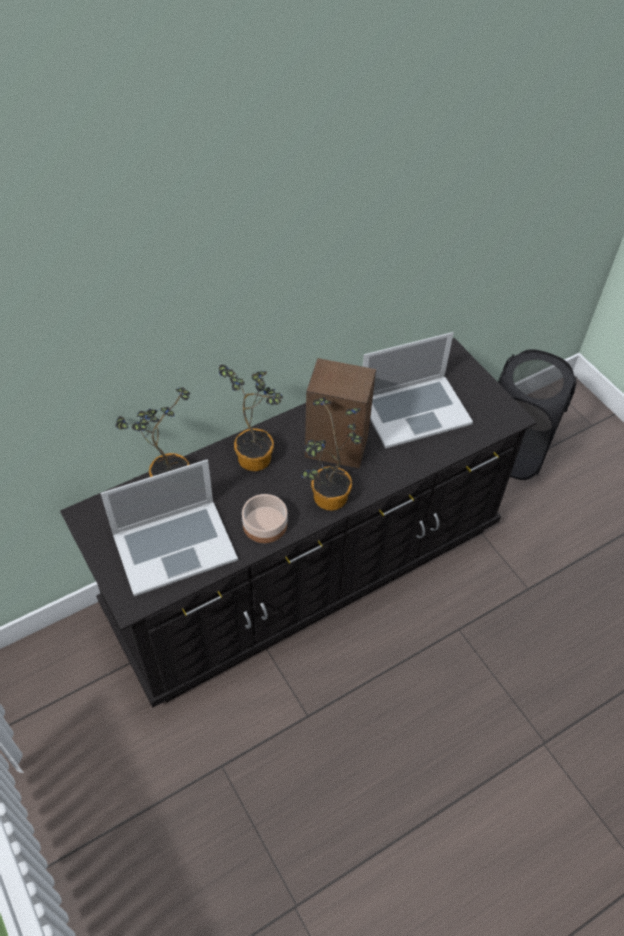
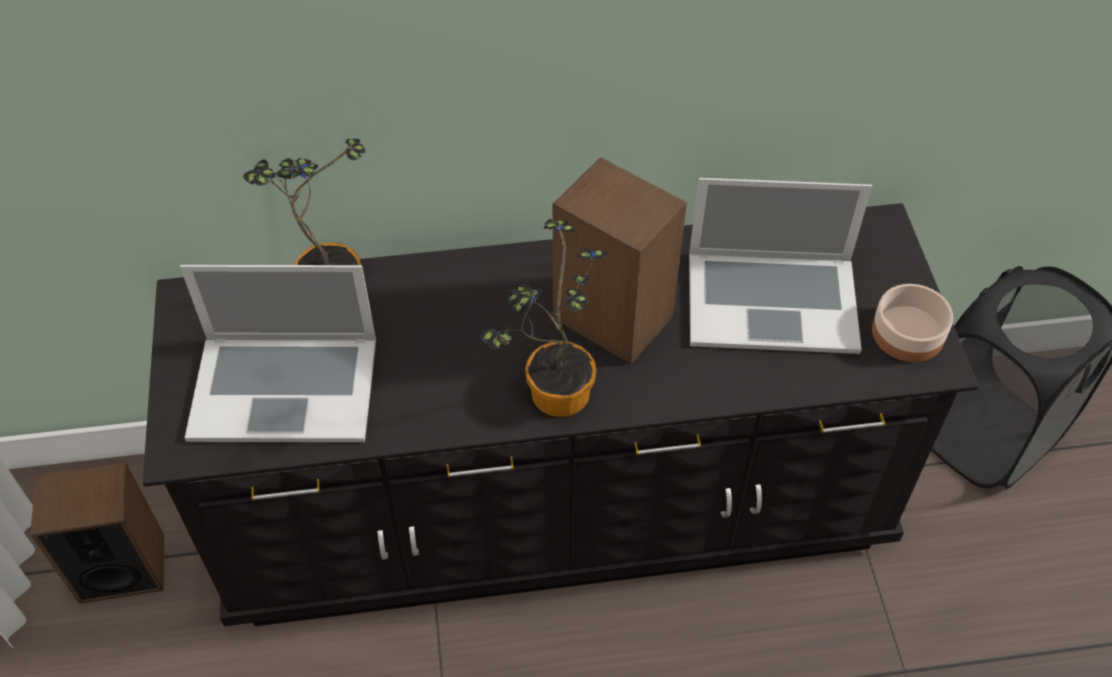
camera: 25 degrees right, 0 degrees up
(65, 700) = (122, 568): none -> speaker
(256, 454) = (481, 289): potted plant -> none
(264, 524) = (435, 400): bowl -> bowl (907, 332)

